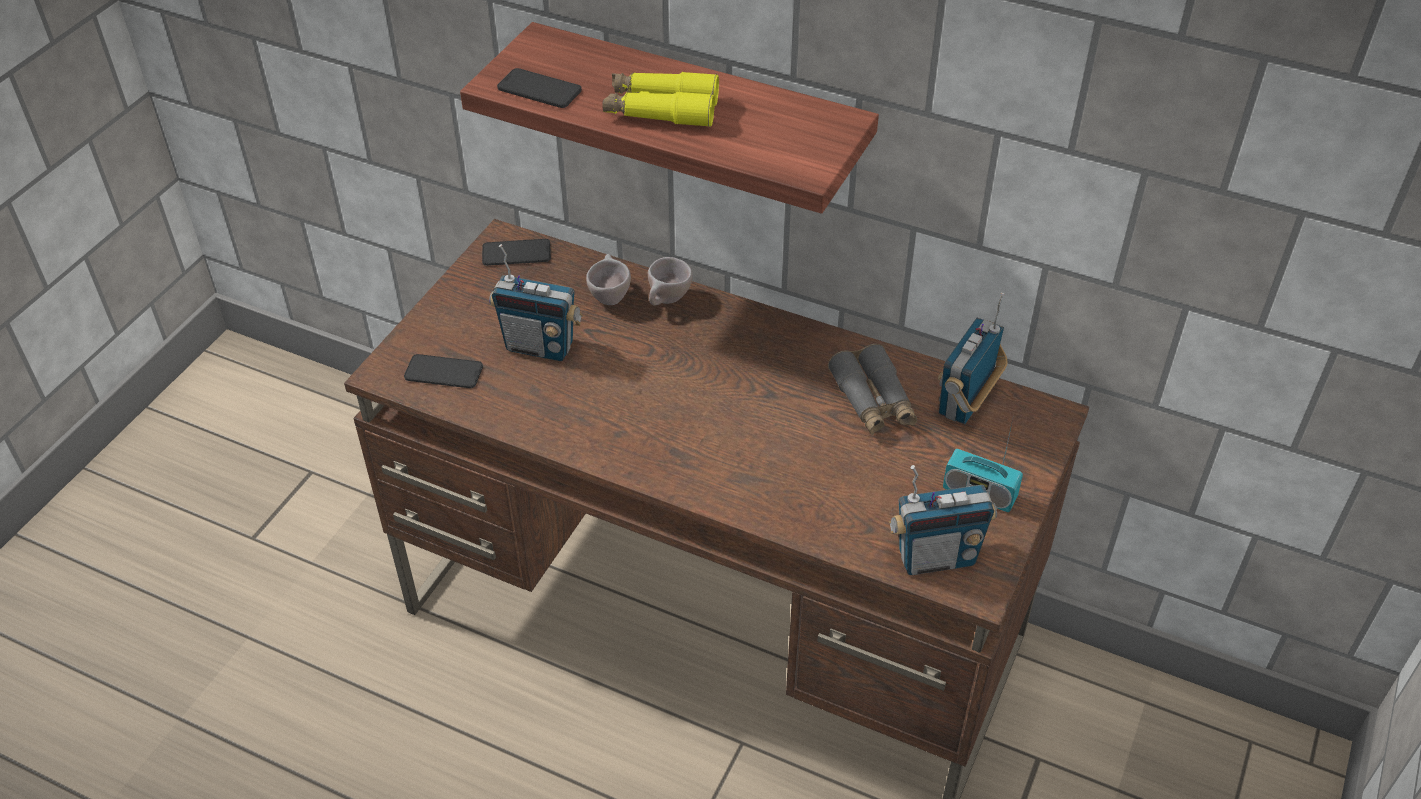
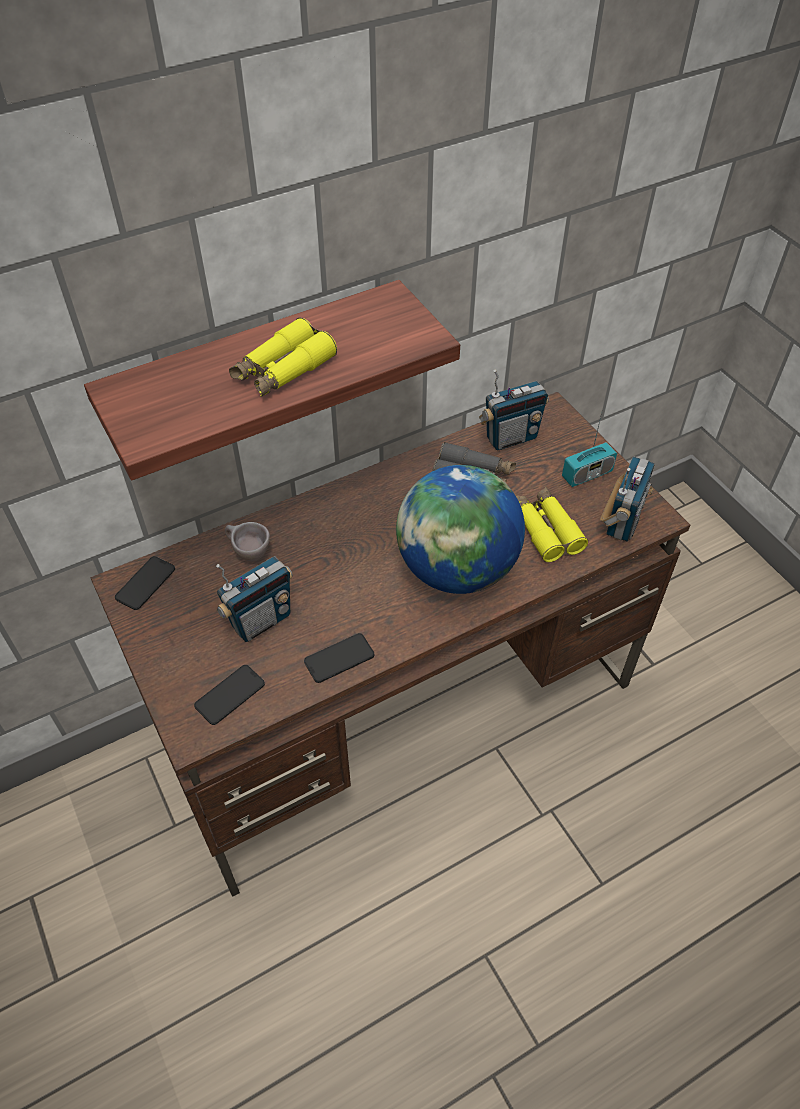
camera: 55 degrees left, 5 degrees up
(539, 89) = (181, 420): phone -> phone (339, 658)
(667, 302) = (287, 525): beige cup -> none
(730, 451) = (457, 569): none -> globe
(857, 496) = (546, 529): none -> yellow binoculars
(966, 402) = (510, 438): radio -> radio turned 90 degrees counterclockwise

